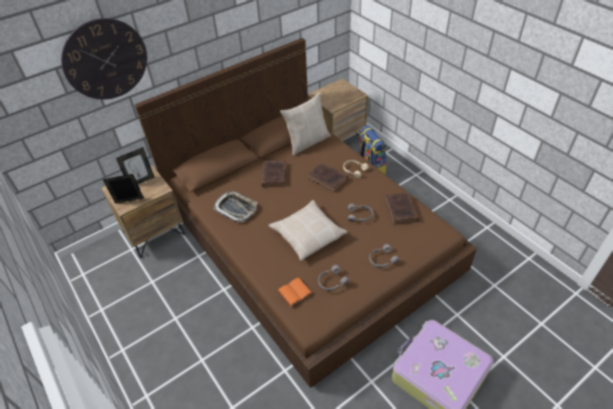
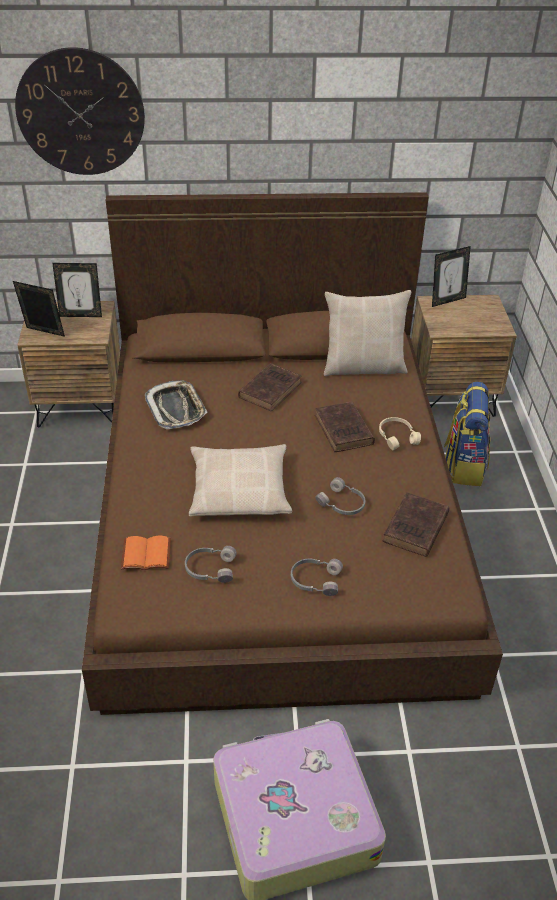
camera: 30 degrees right, 5 degrees down
(322, 91) = (447, 300): none -> picture frame

